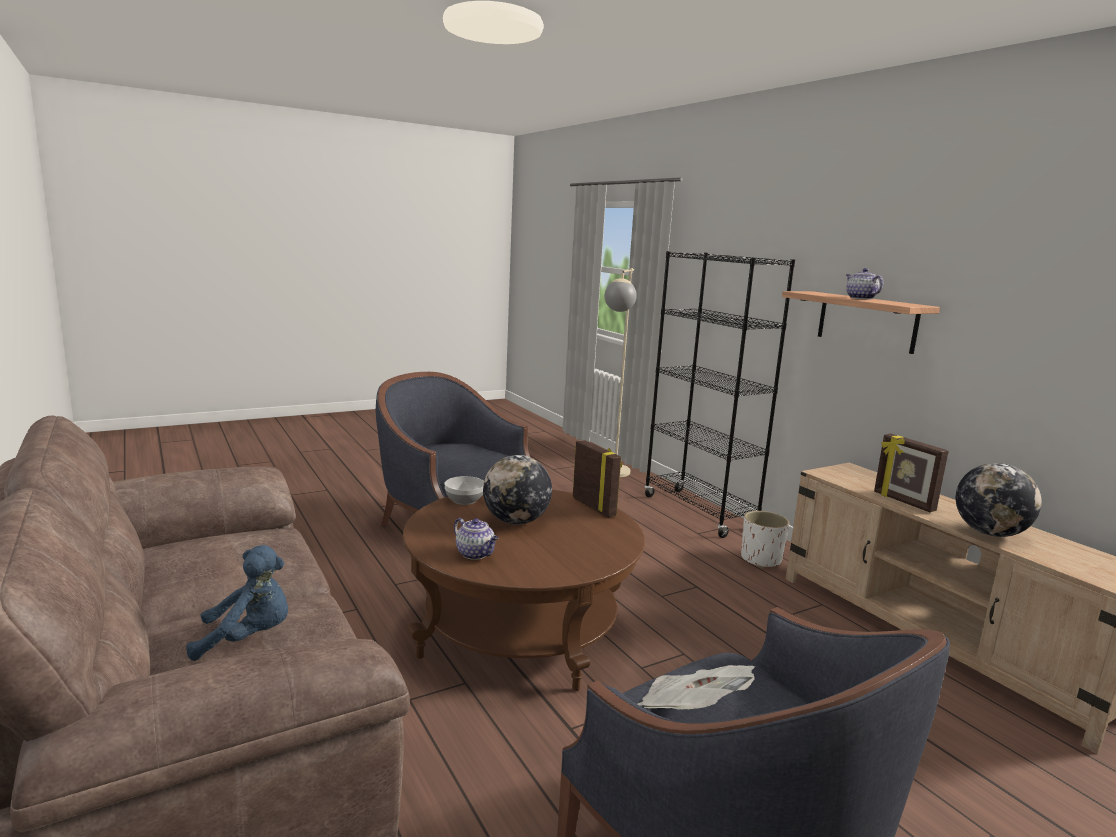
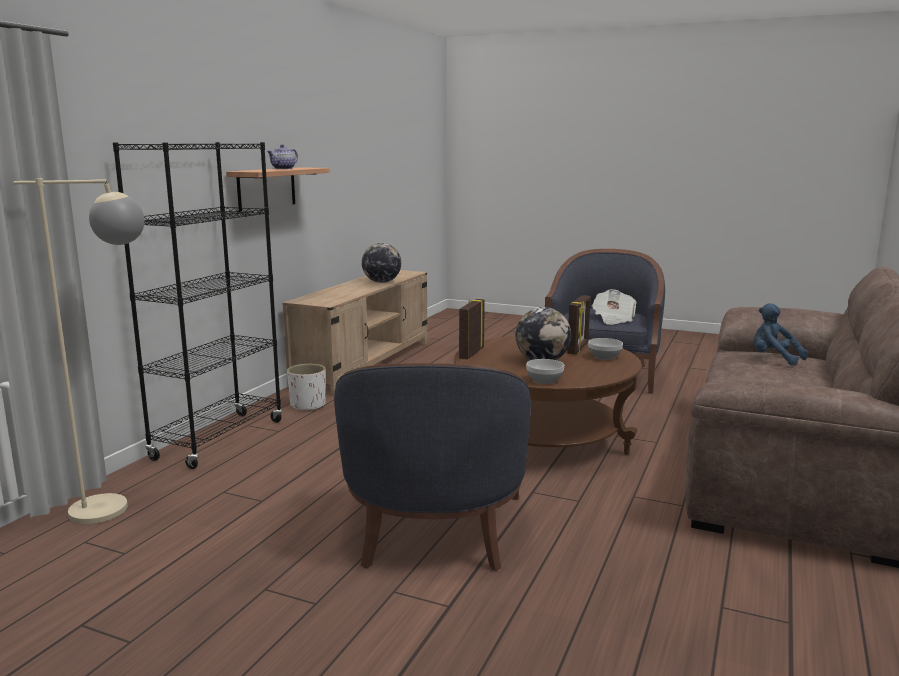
camera: 125 degrees left, 0 degrees up
(476, 554) = (604, 357): teapot -> bowl
(903, 502) = (357, 291): picture frame -> picture frame (578, 348)

